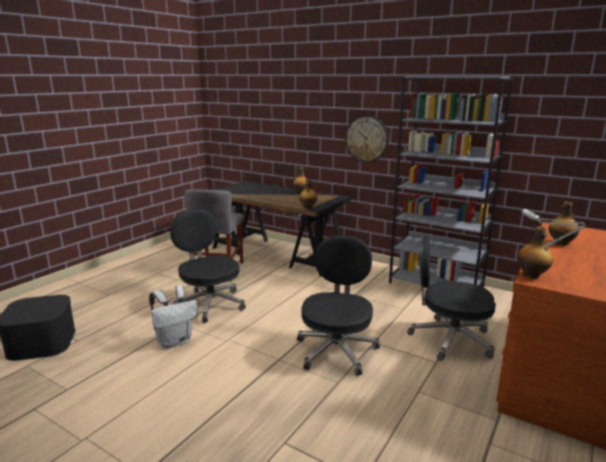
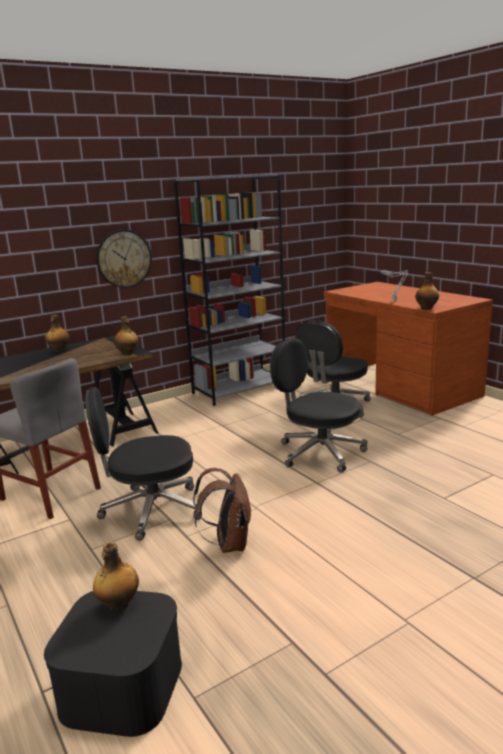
camera: 65 degrees left, 0 degrees up
(175, 341) = (229, 544): white backpack -> brown backpack
(560, 243) = (373, 295): bottle -> bottle (118, 604)

